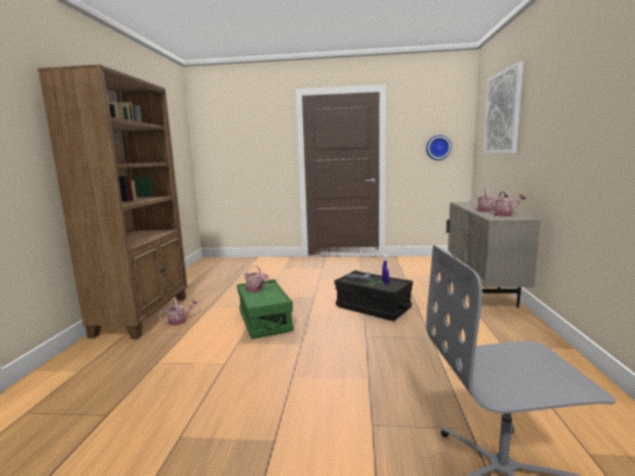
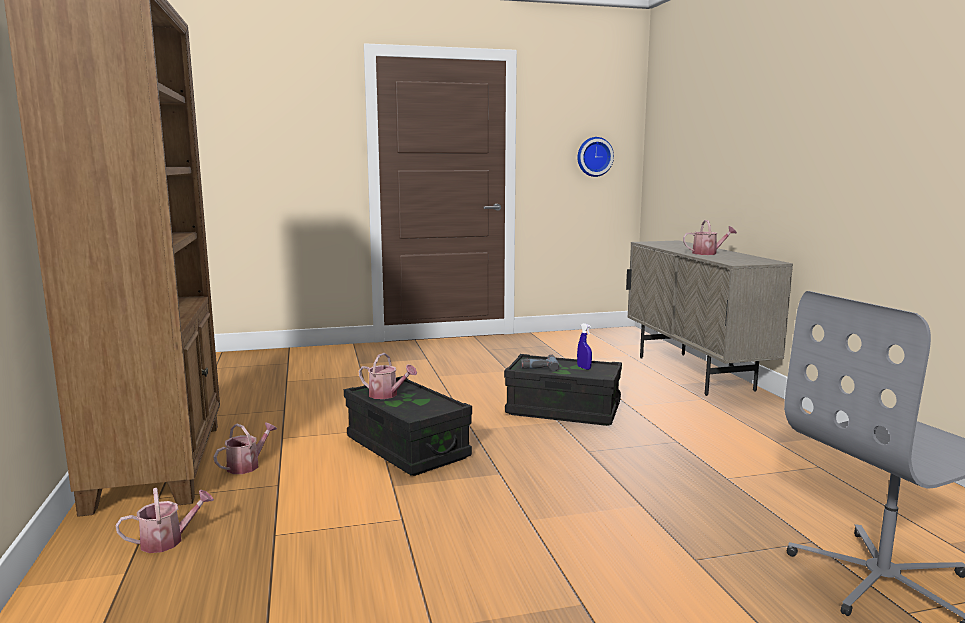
camera: 20 degrees left, 0 degrees up
(264, 321) = (407, 448): green storage box -> black storage box
(502, 113) = (707, 110): picture -> none
(505, 215) = (740, 258): watering can -> watering can (168, 540)

